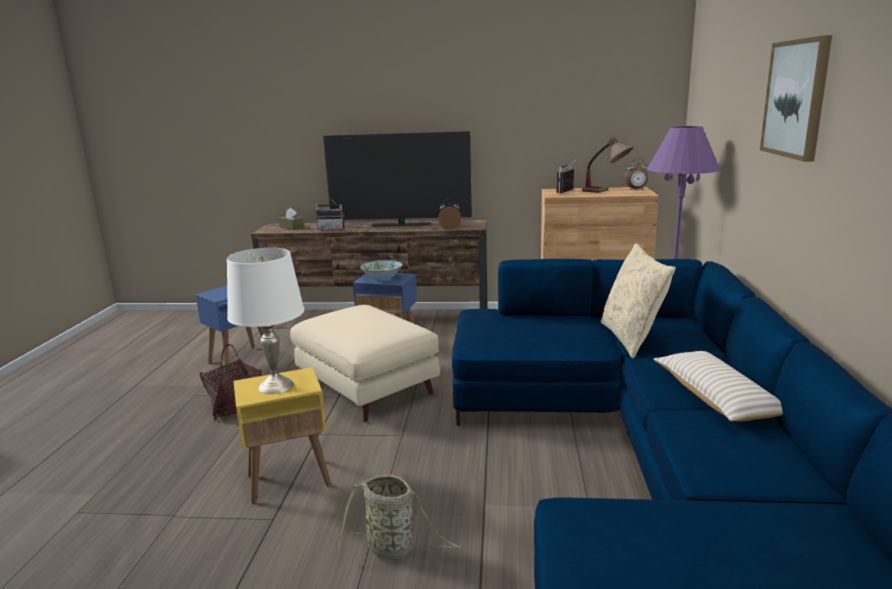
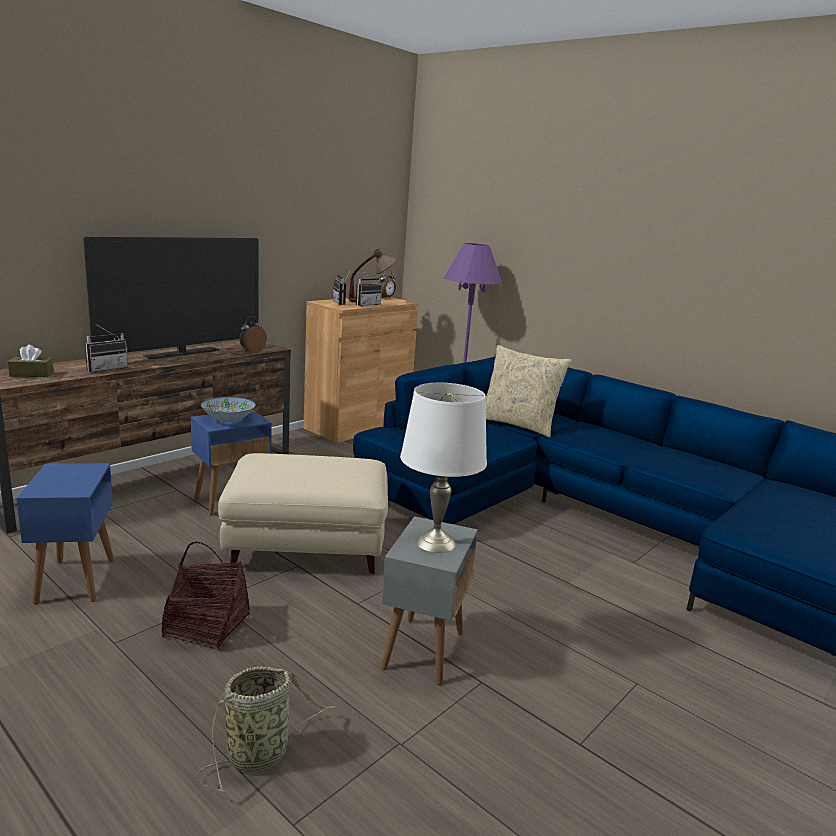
camera: 55 degrees left, 0 degrees up
(290, 480) = (423, 649): yellow side table -> grey side table
(394, 548) = (588, 640): basket -> basket (262, 754)
(587, 194) = (366, 304): none -> radio
(716, 398) = (637, 447): beige pillow -> none
(796, 98) = (614, 231): picture -> none

